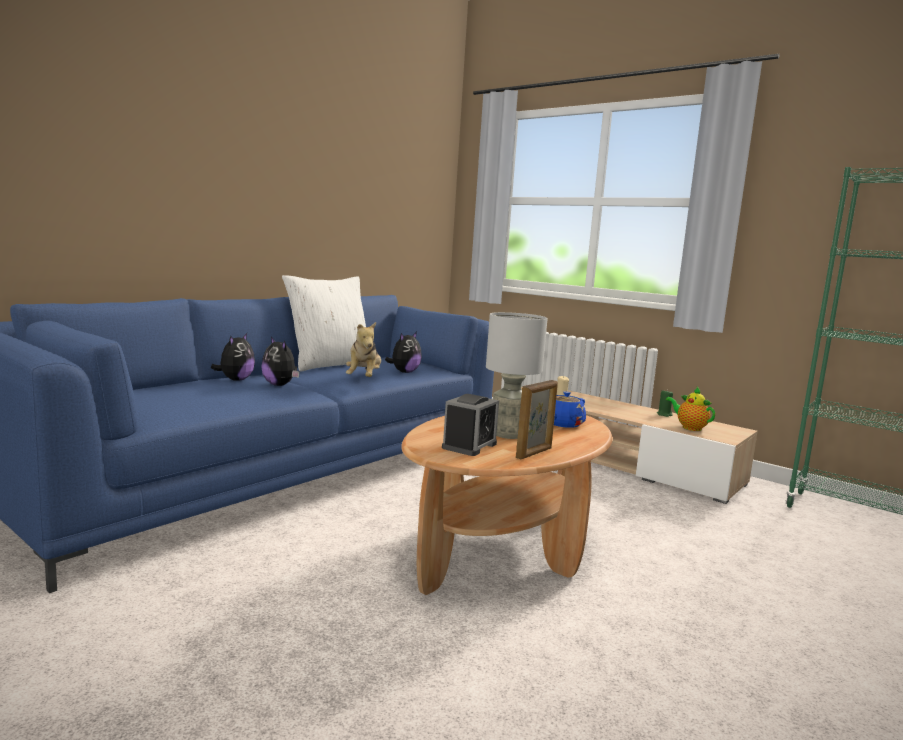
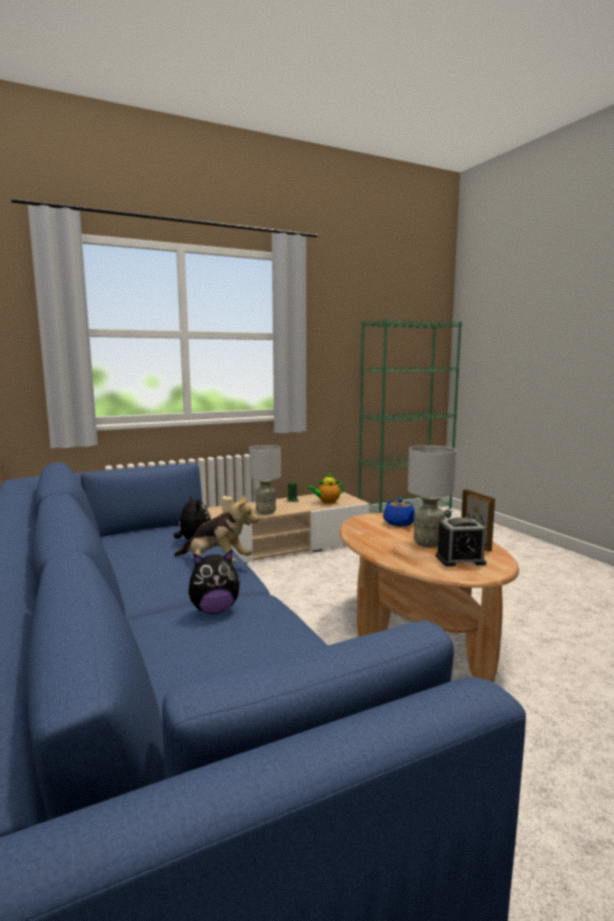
camera: 65 degrees left, 0 degrees up
(235, 380) = (157, 638): plush toy -> none
(330, 364) = (114, 570): white pillow -> none
(469, 446) = (460, 560): alarm clock -> alarm clock turned 120 degrees clockwise
(601, 409) = (265, 512): none -> grey table lamp

